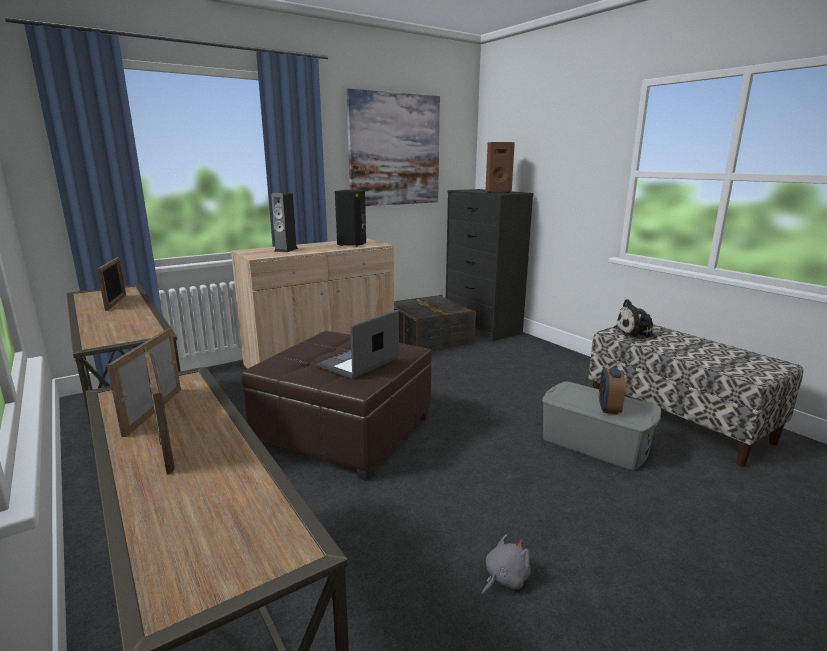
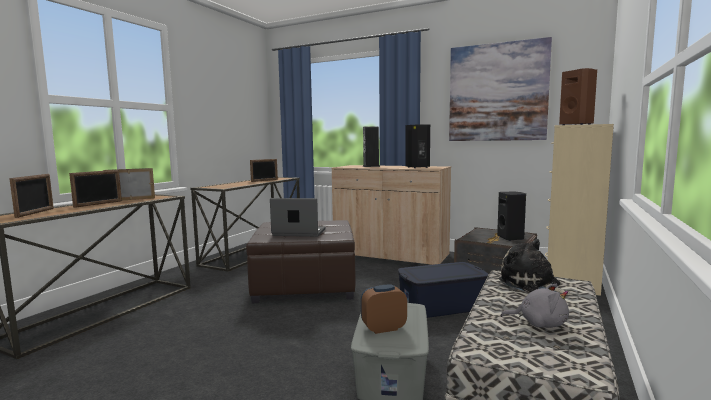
camera: 60 degrees right, 10 degrees down
(187, 522) = (35, 213): none -> picture frame
(443, 304) = (511, 238): none -> black speaker
(482, 327) = (571, 278): black dresser -> beige dresser
(489, 385) = (442, 306): none -> blue storage box
(504, 579) = (167, 364): grey plush toy -> grey plush toy (539, 324)

